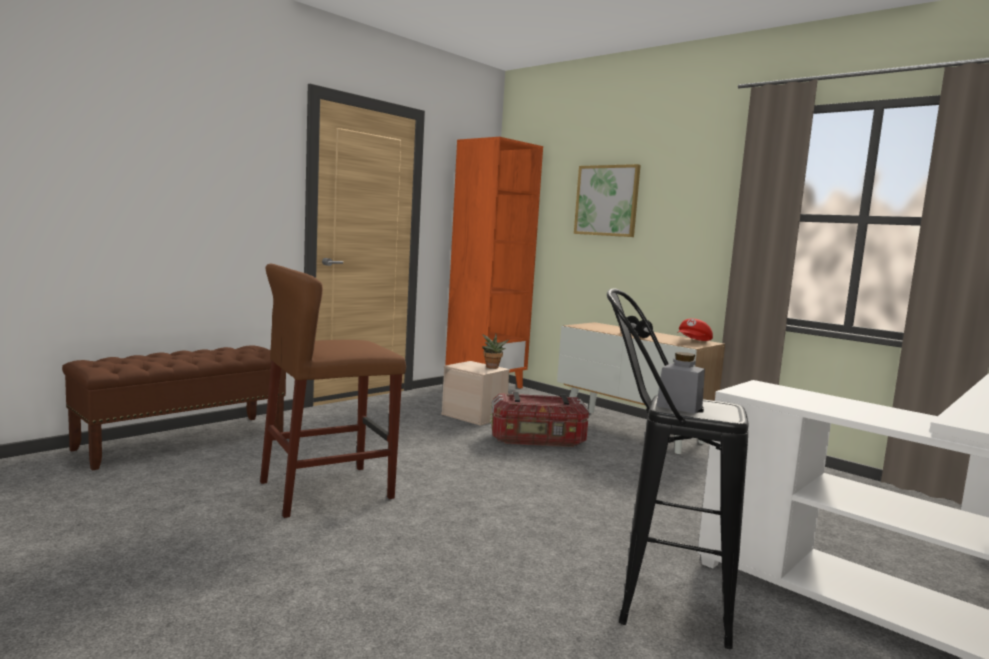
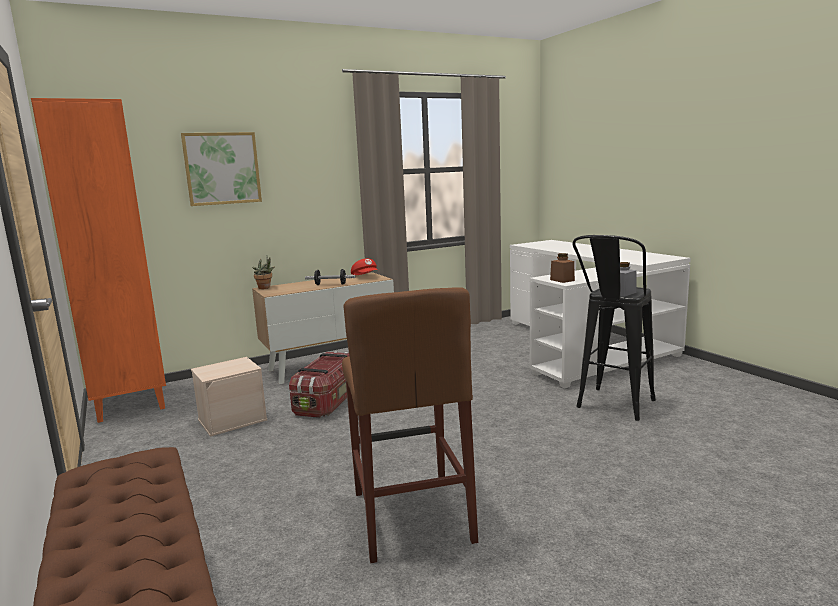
camera: 70 degrees left, 5 degrees up
(492, 367) = (235, 362): potted plant -> potted plant (265, 288)
(755, 391) = (562, 280): none -> brown jar

